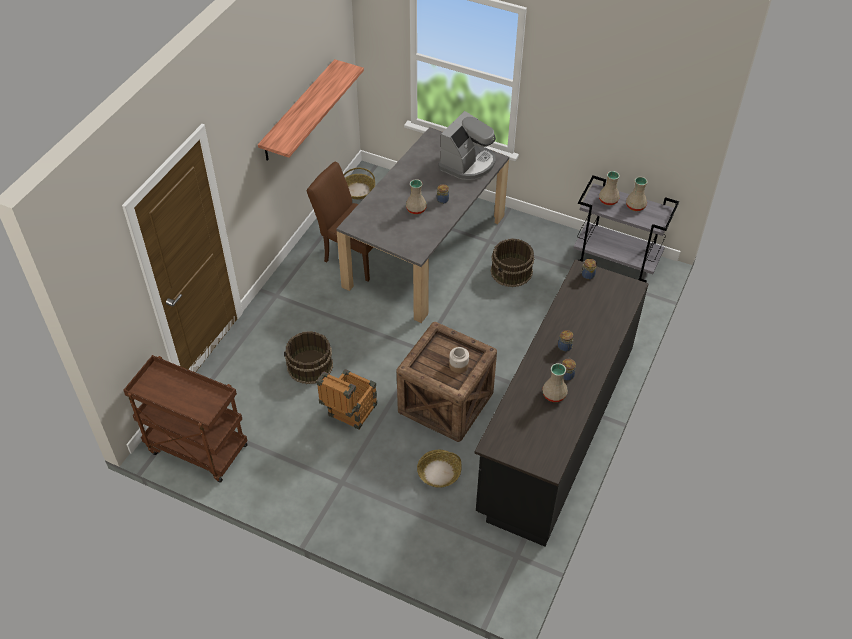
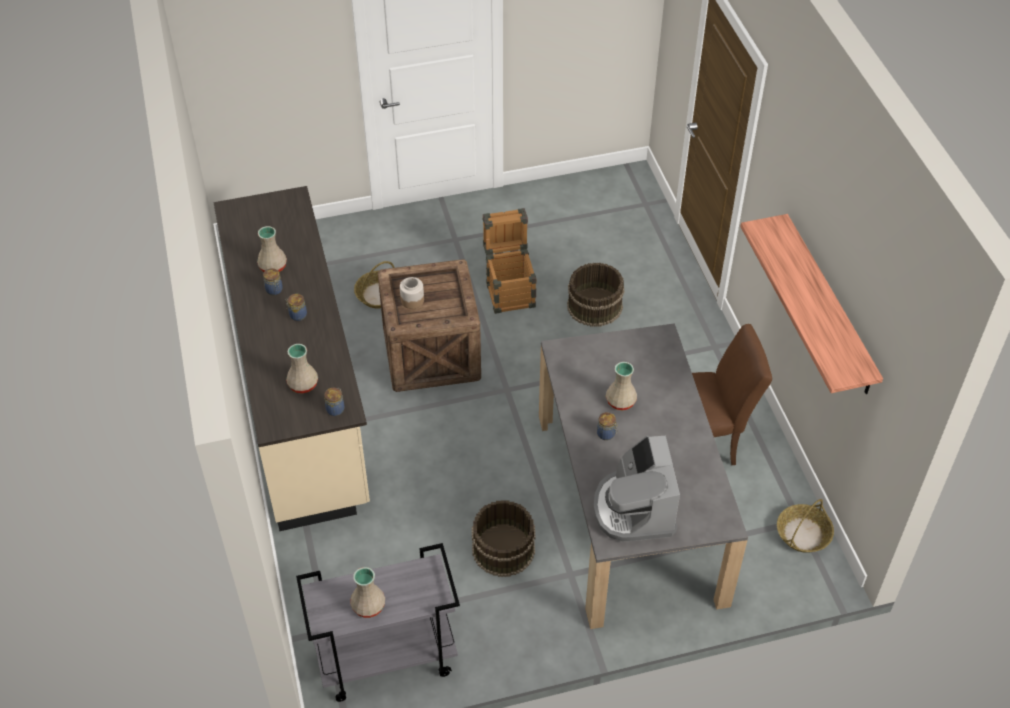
camera: 140 degrees right, 0 degrees up
(196, 449) = (601, 190): brown cart -> none
(555, 430) = (301, 396): black counter -> beige counter
(608, 200) = (412, 590): beige vase -> beige vase (303, 383)

